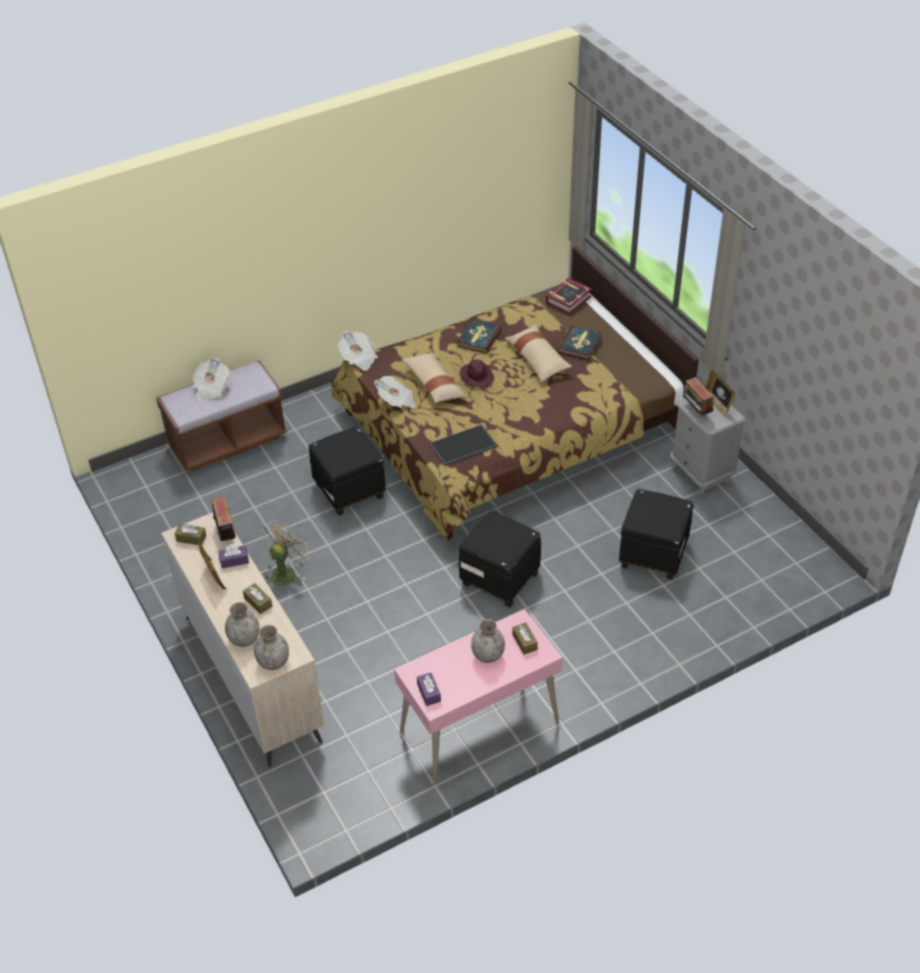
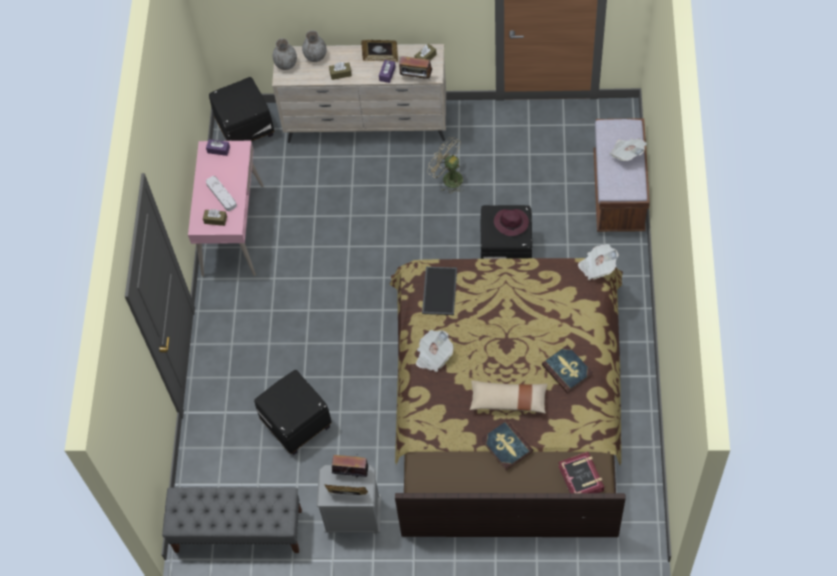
camera: 125 degrees right, 15 degrees up
(285, 572) = (448, 178): beige fan -> beige fan turned 150 degrees clockwise
(396, 401) = (523, 269): newspaper -> newspaper (433, 356)
(434, 384) = (527, 306): beige pillow -> none
(476, 376) = (516, 341): purple hat -> purple hat (511, 223)
(488, 655) = (221, 195): grey vase -> grey tray
(499, 579) = (347, 306): black ottoman -> black ottoman (245, 128)
(788, 542) = (238, 531): none -> grey bench

